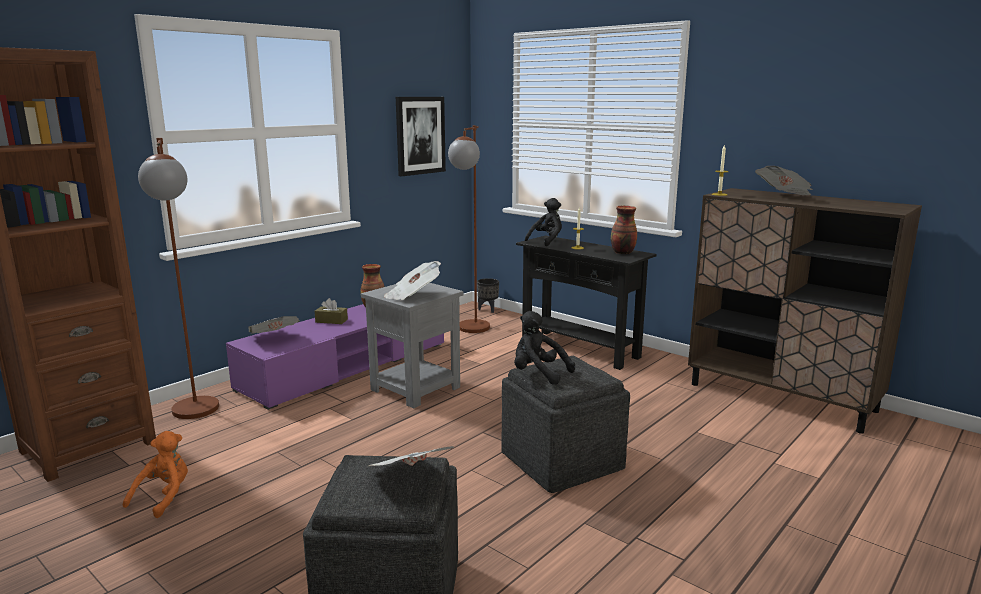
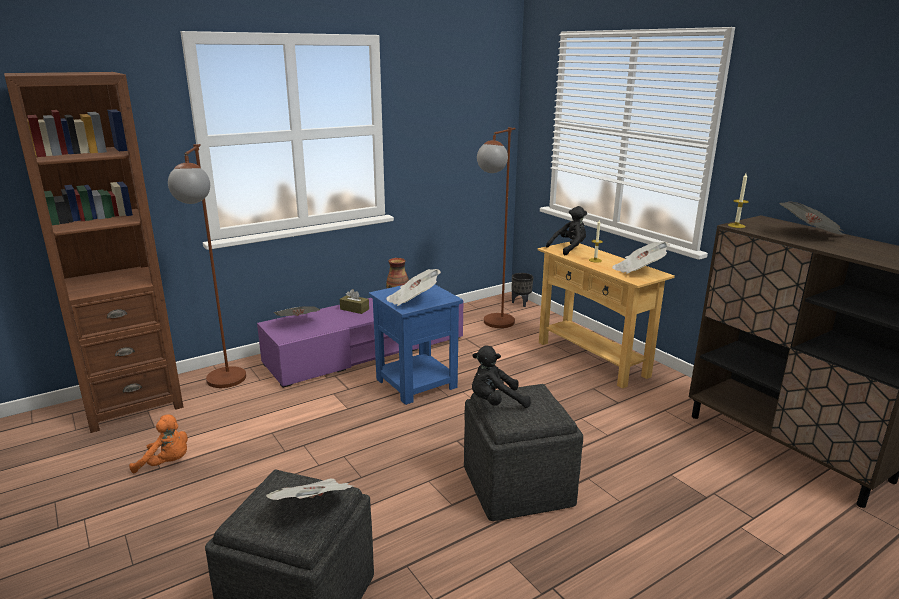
camera: 15 degrees right, 5 degrees up
(164, 497) = (167, 463): orange plush toy -> orange plush toy turned 60 degrees clockwise
(415, 389) = (415, 383): grey side table -> blue side table
(420, 135) = (461, 133): picture -> none
(538, 374) = (496, 402): black plush toy -> black plush toy turned 60 degrees counterclockwise
(579, 349) = (592, 359): black console table -> beige console table
(622, 252) = (638, 270): vase -> newspaper

